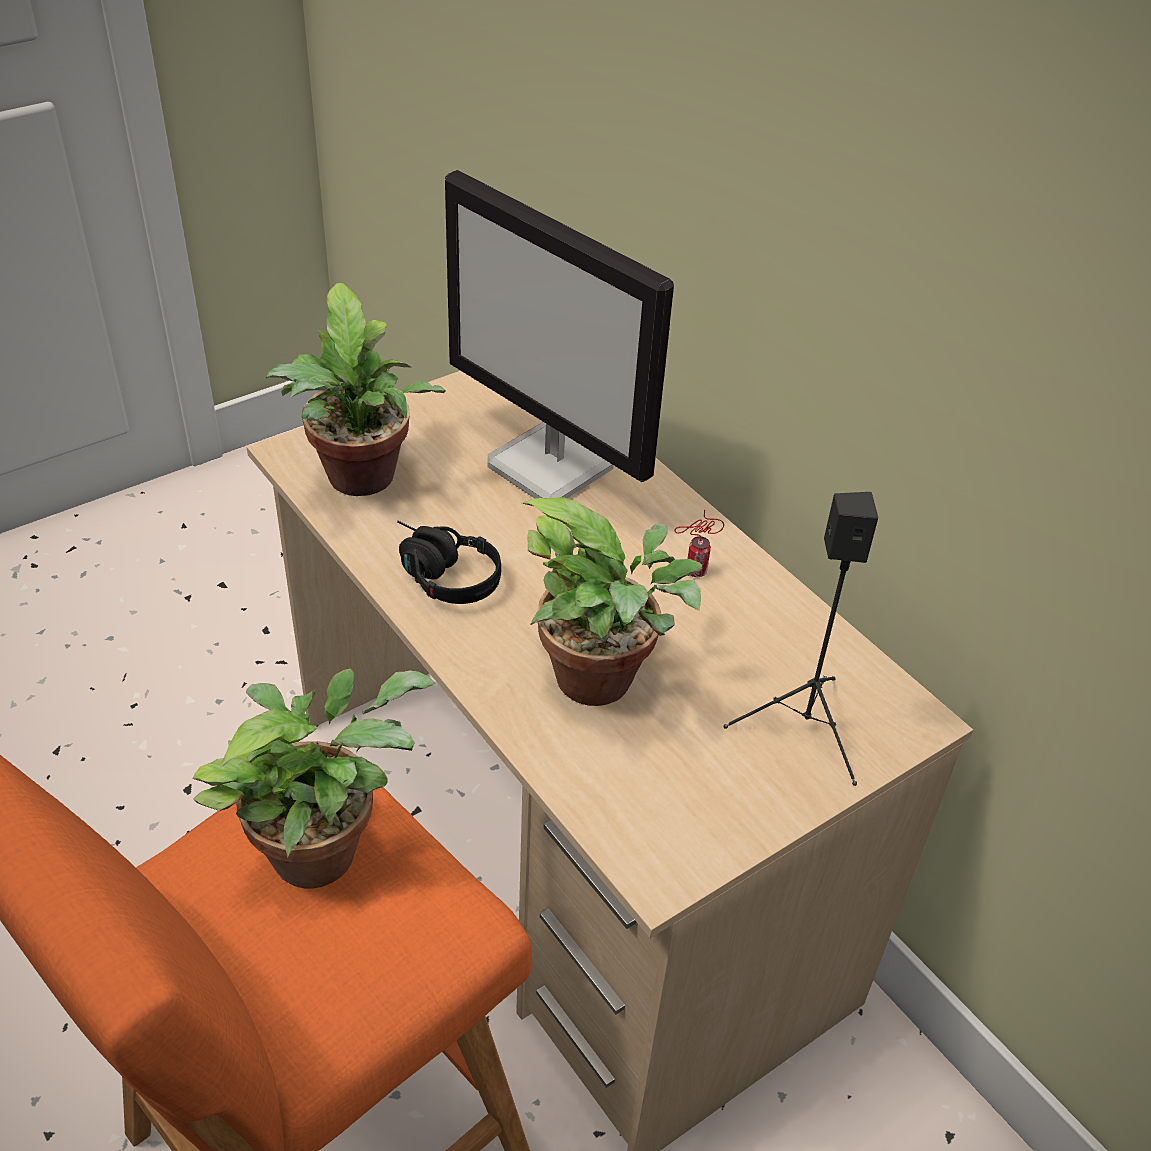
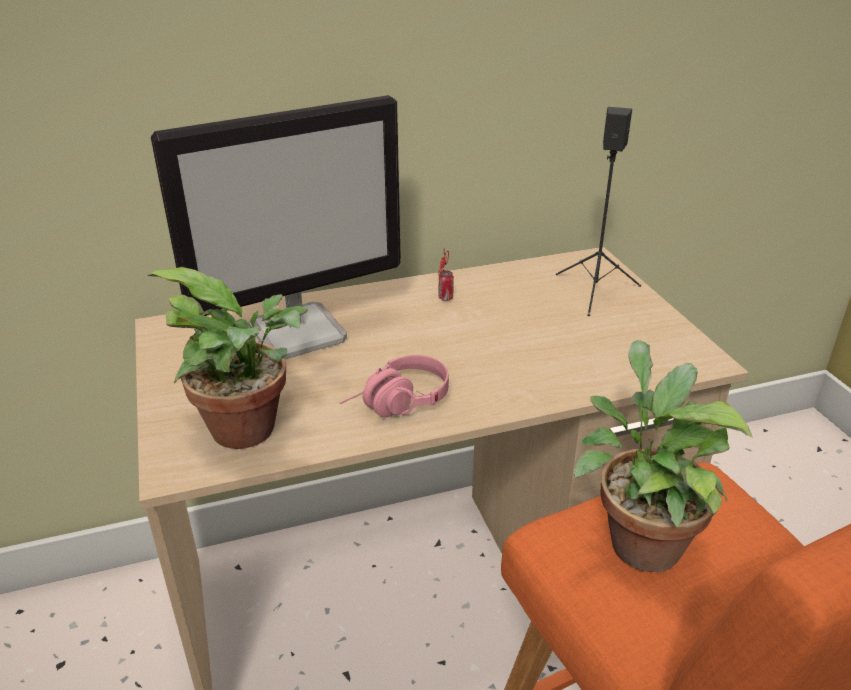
camera: 70 degrees left, 10 degrees down
(439, 574) = (397, 404): black headphones -> pink headphones
(604, 681) = (538, 350): potted plant -> none

